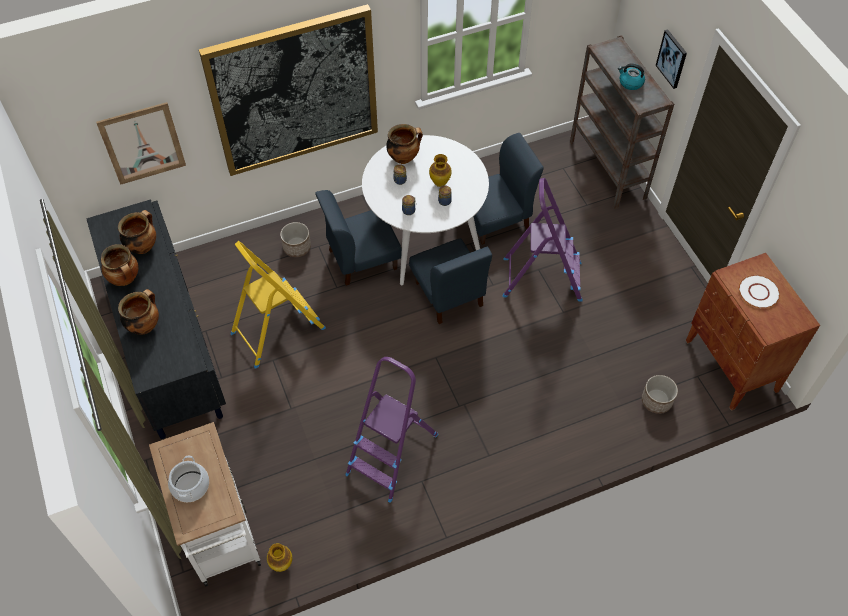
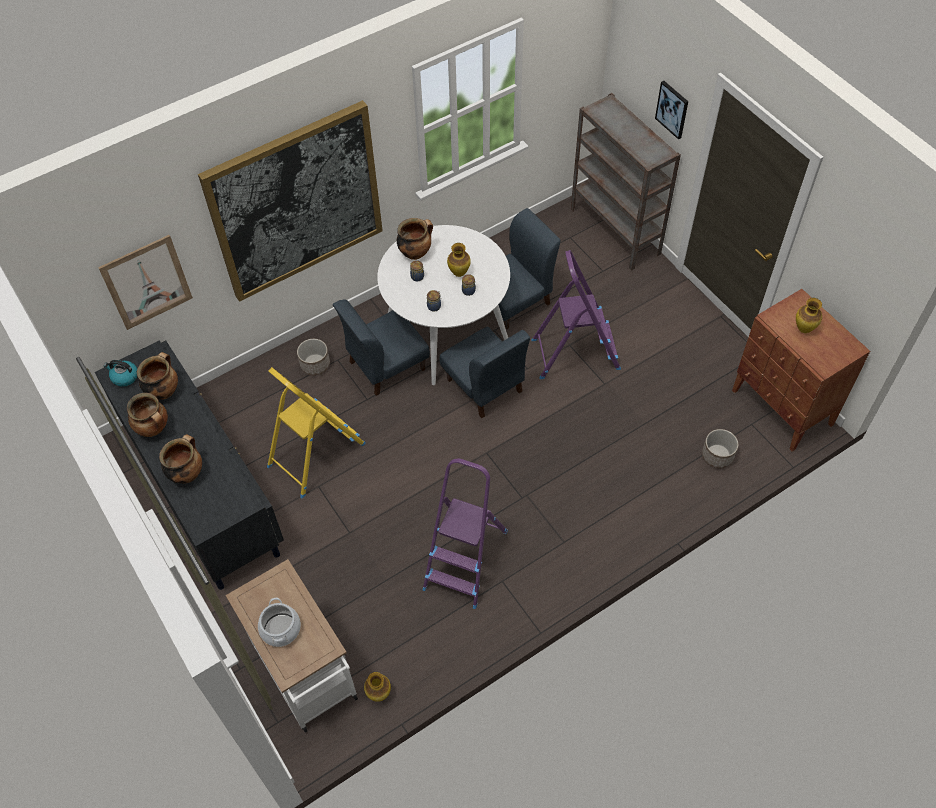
camera: 10 degrees left, 0 degrees up
(630, 83) = (632, 140): kettle -> kettle (124, 377)
(758, 292) = (804, 329): white plate -> vase

